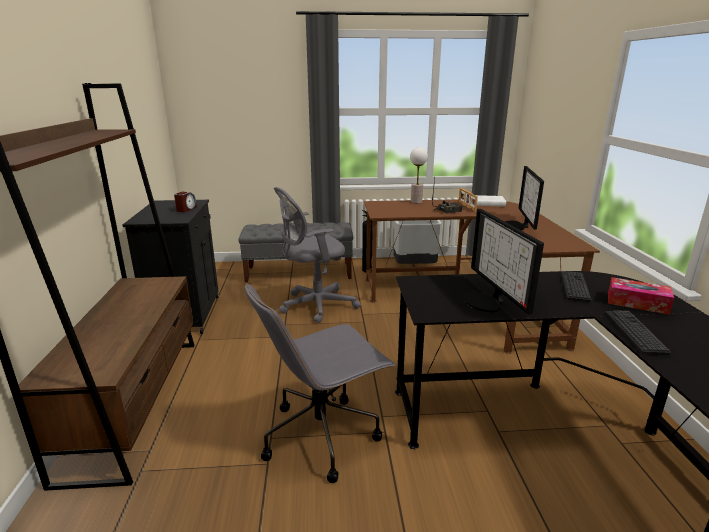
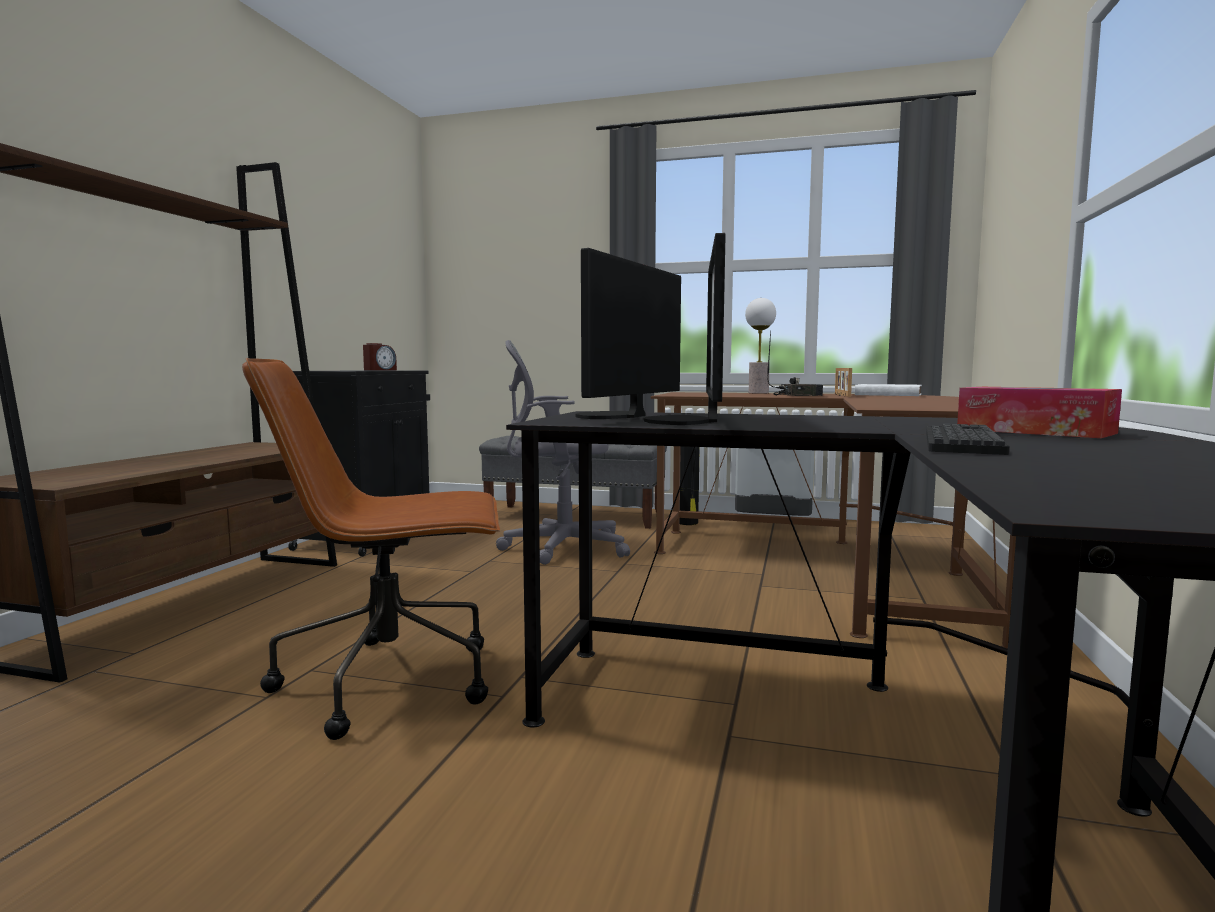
camera: 20 degrees right, 15 degrees down
(322, 435) = (393, 680): grey office chair -> brown office chair
(517, 226) = (908, 401): monitor -> monitor (616, 416)
(575, 287) = (912, 421): keyboard -> none

